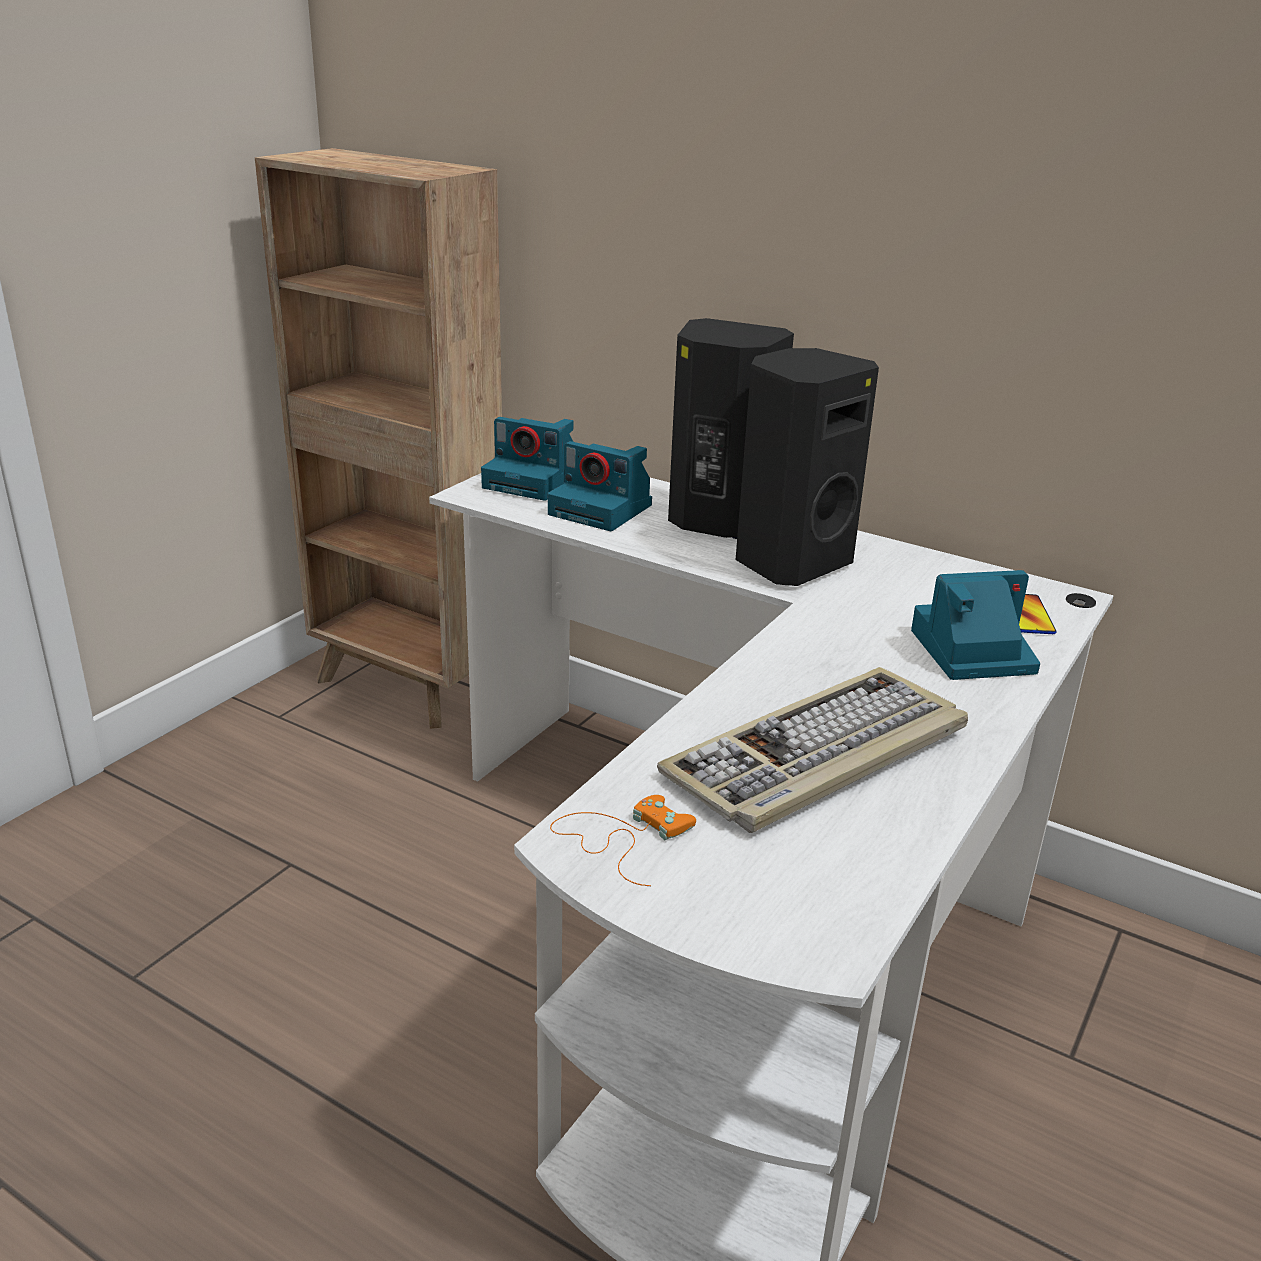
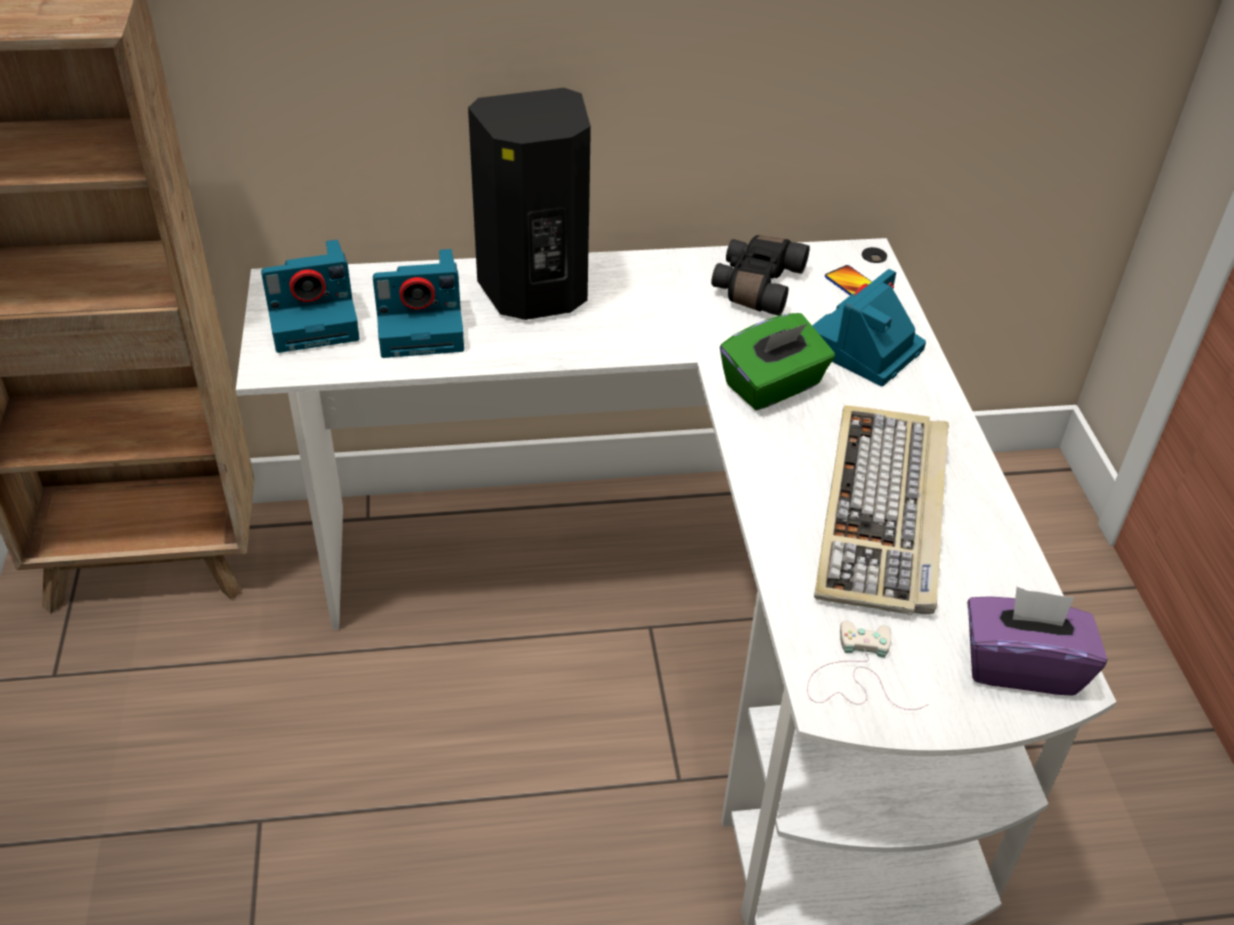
camera: 40 degrees left, 15 degrees up
(621, 837) = (856, 674): orange game controller -> white game controller
(789, 563) = (645, 316): black speaker -> none
(795, 916) = (1021, 665): none -> purple tissue box
(840, 640) = (773, 386): none -> green tissue box
(922, 579) = (755, 285): none -> black binoculars

